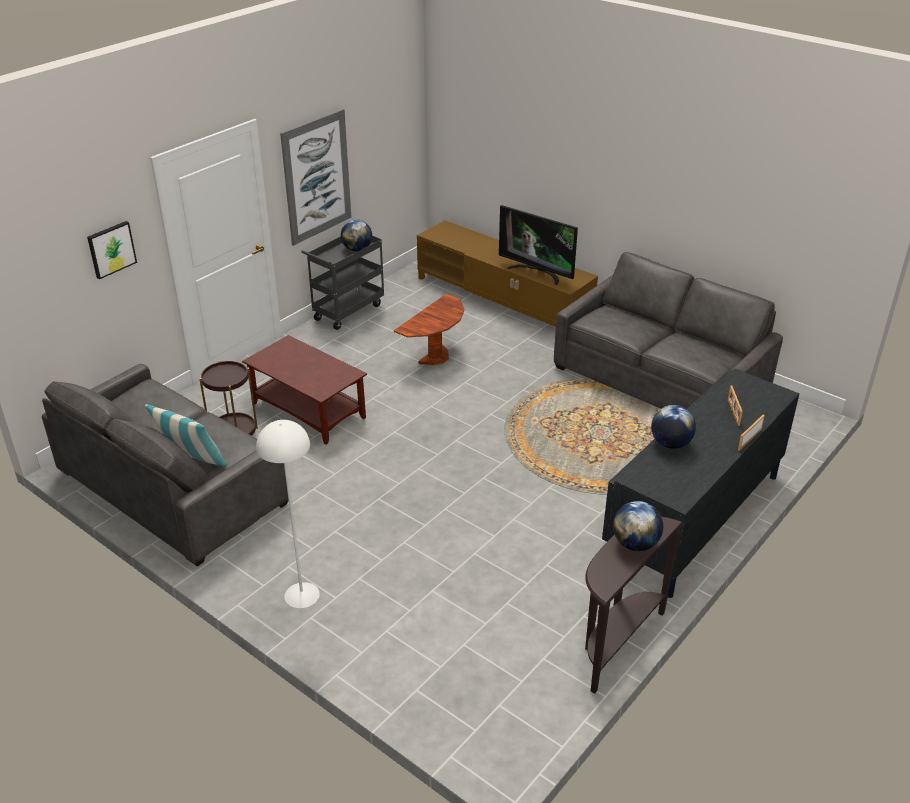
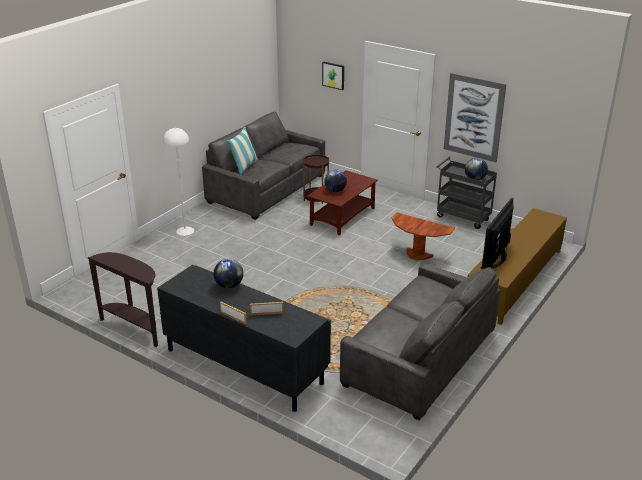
camera: 85 degrees right, 5 degrees down
(635, 544) = (130, 267): globe -> globe (335, 190)

